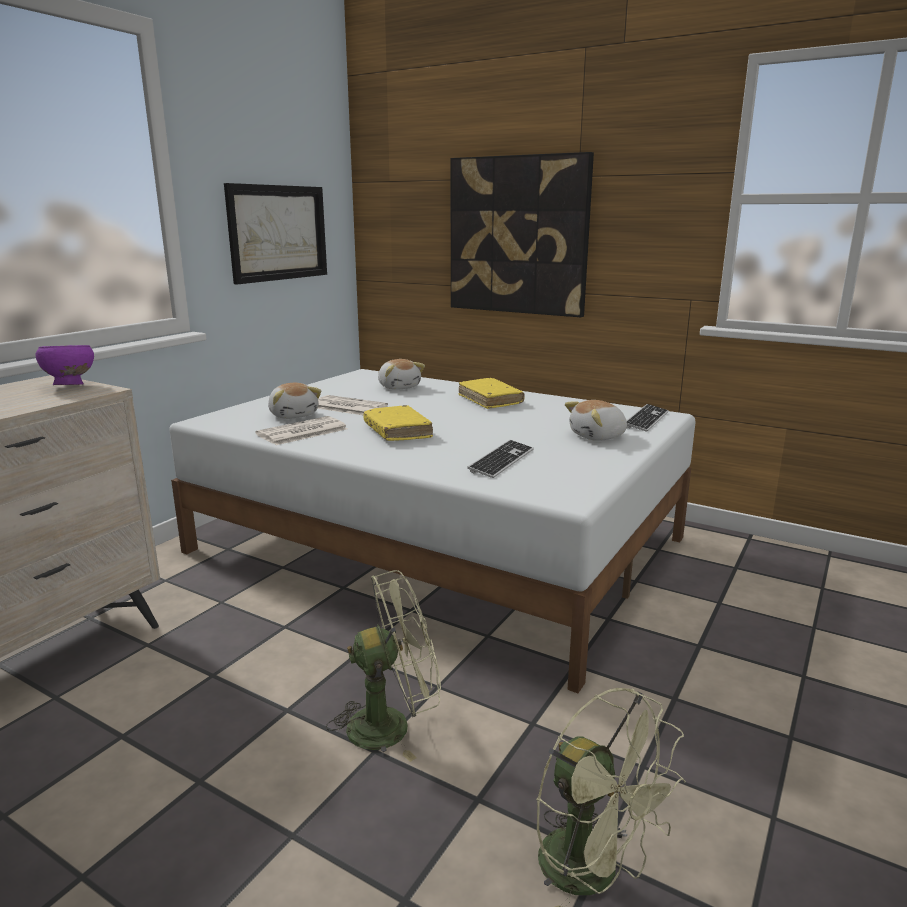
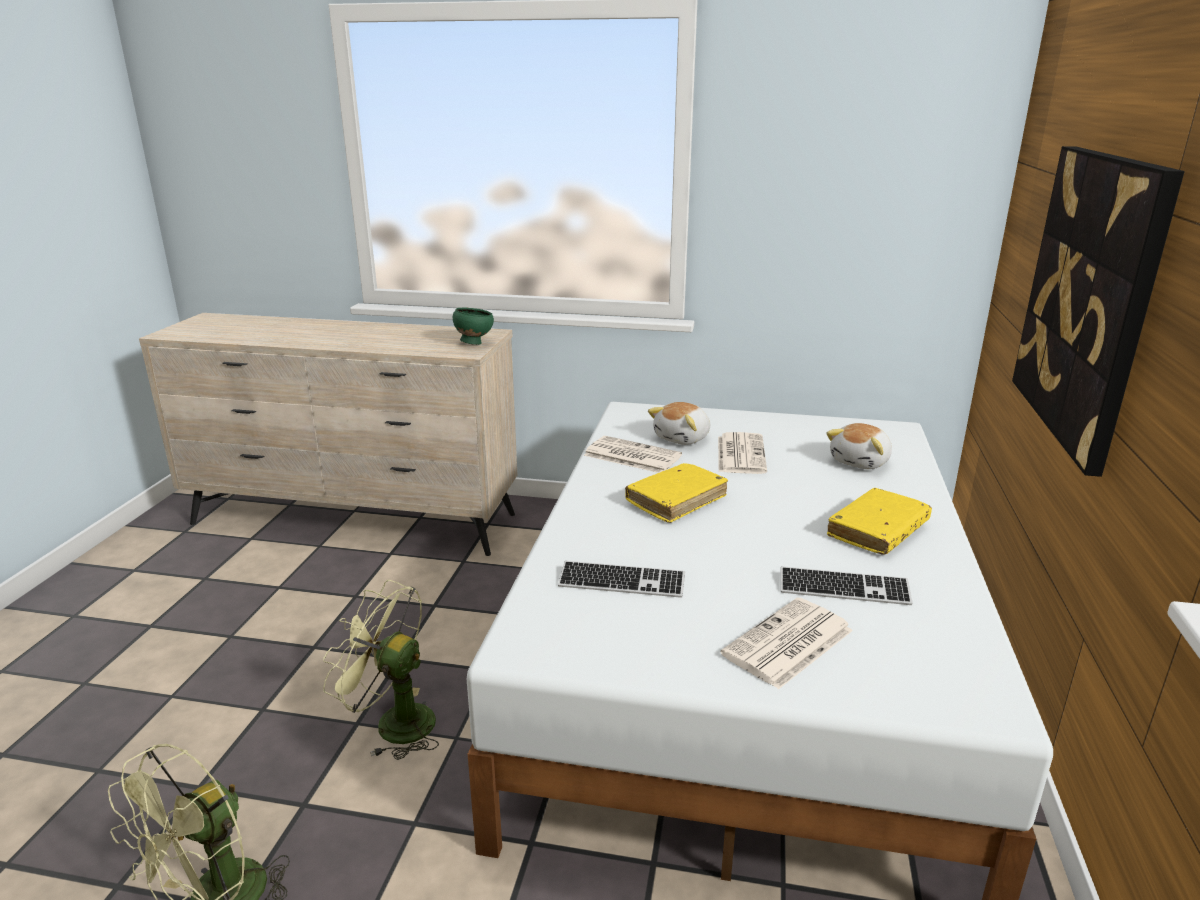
camera: 70 degrees right, 5 degrees up
(69, 386) = (474, 343): purple bowl -> green bowl
(278, 233) = (838, 227): picture -> none
(391, 724) = (393, 722): green fan -> green fan turned 150 degrees clockwise
(598, 436) = (787, 644): plush toy -> newspaper
(646, 419) = (936, 686): keyboard -> keyboard (844, 589)

